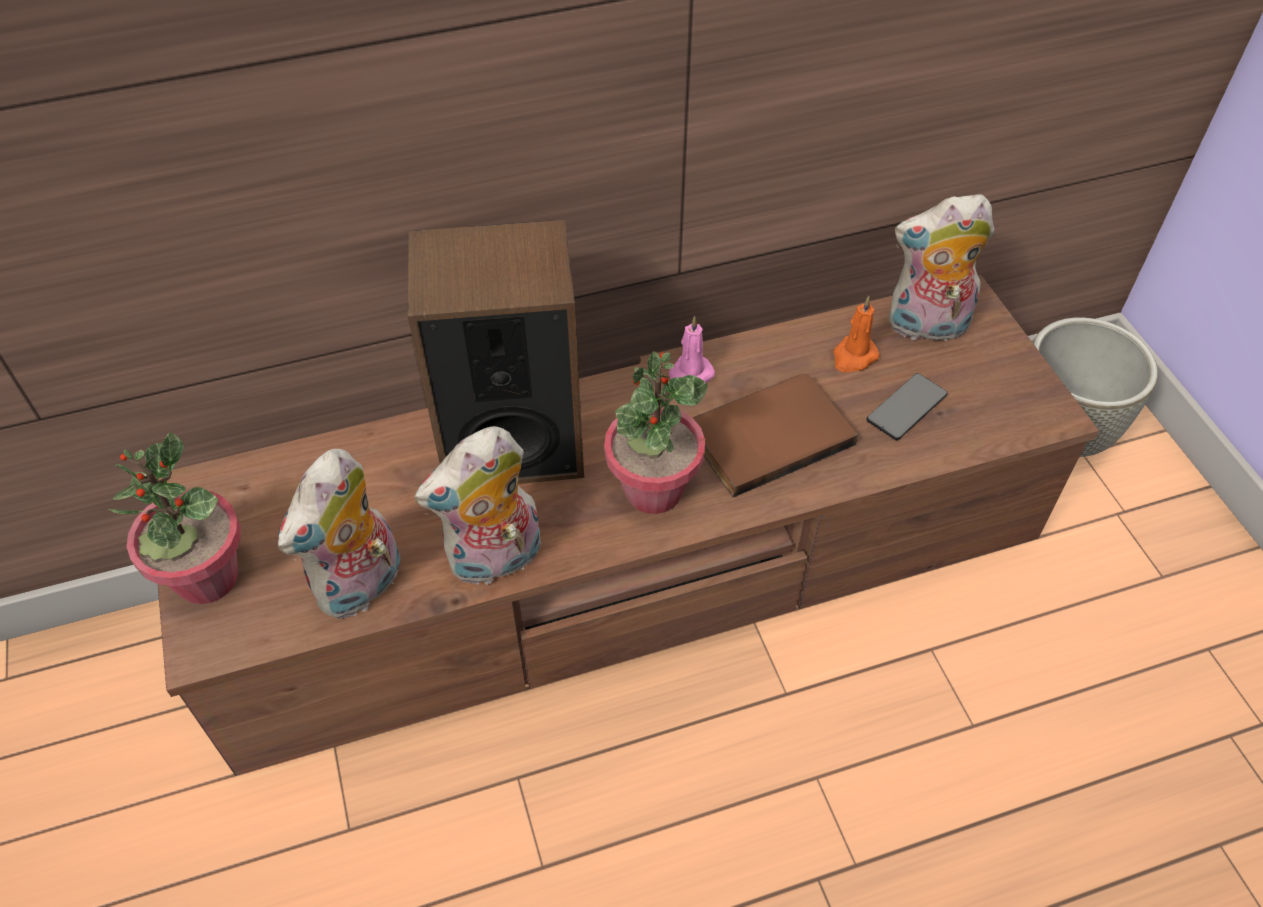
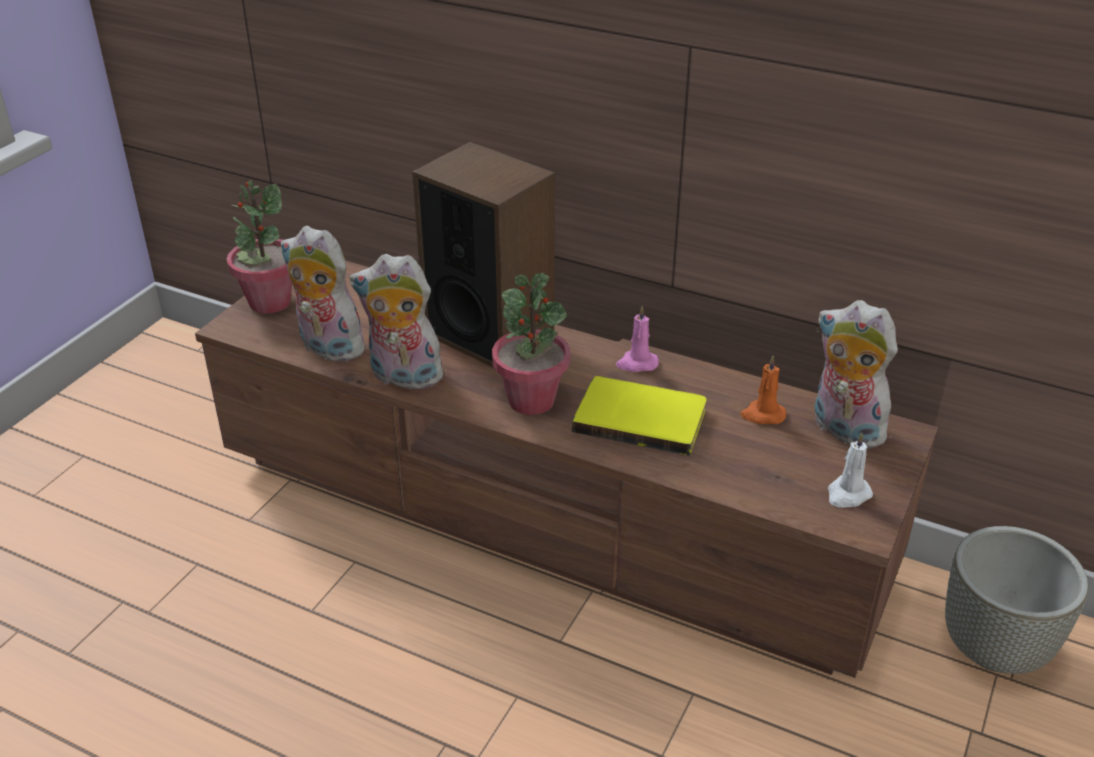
camera: 45 degrees right, 15 degrees down
(362, 587) = (327, 348): plush toy -> plush toy turned 45 degrees clockwise
(767, 434) = (641, 417): brown book -> yellow book
(906, 408) = (757, 460): phone -> none
(1005, 391) = (847, 494): none -> white candle

